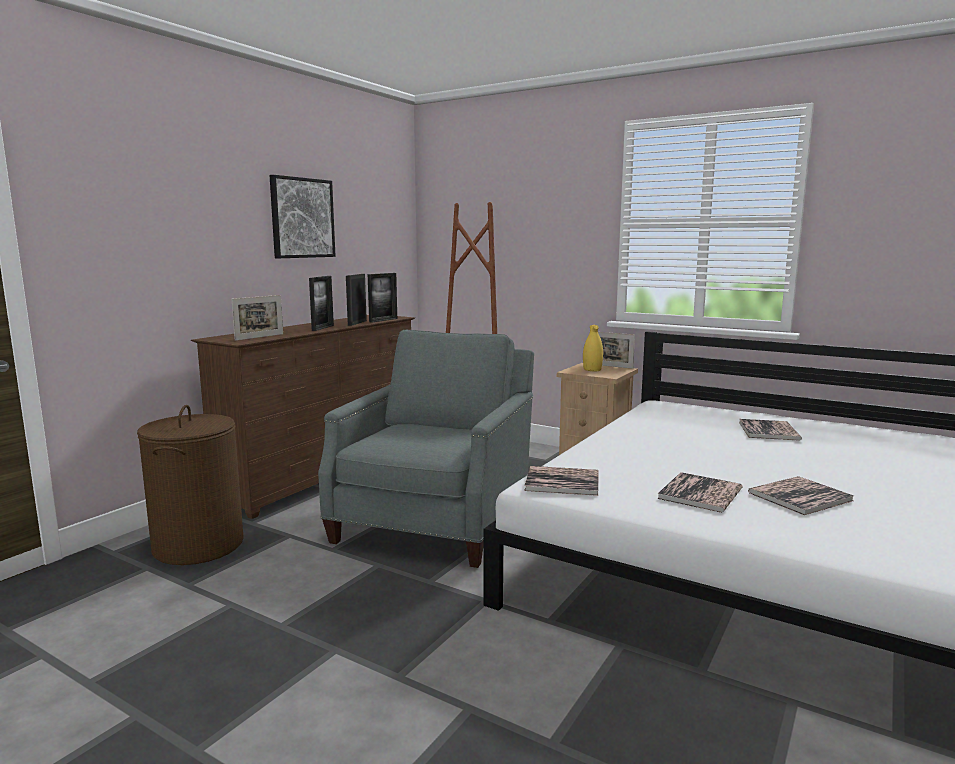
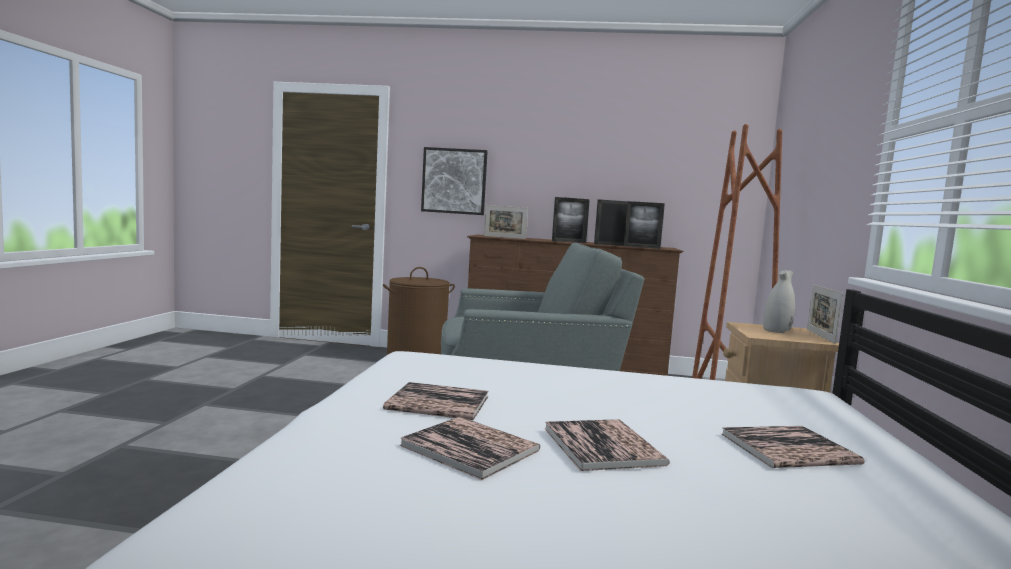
camera: 65 degrees right, 5 degrees down
(302, 218) = (602, 153): picture -> picture (454, 181)
(562, 482) = (426, 360): book -> book (602, 446)
(592, 369) = (777, 330): yellow vase -> white vase

